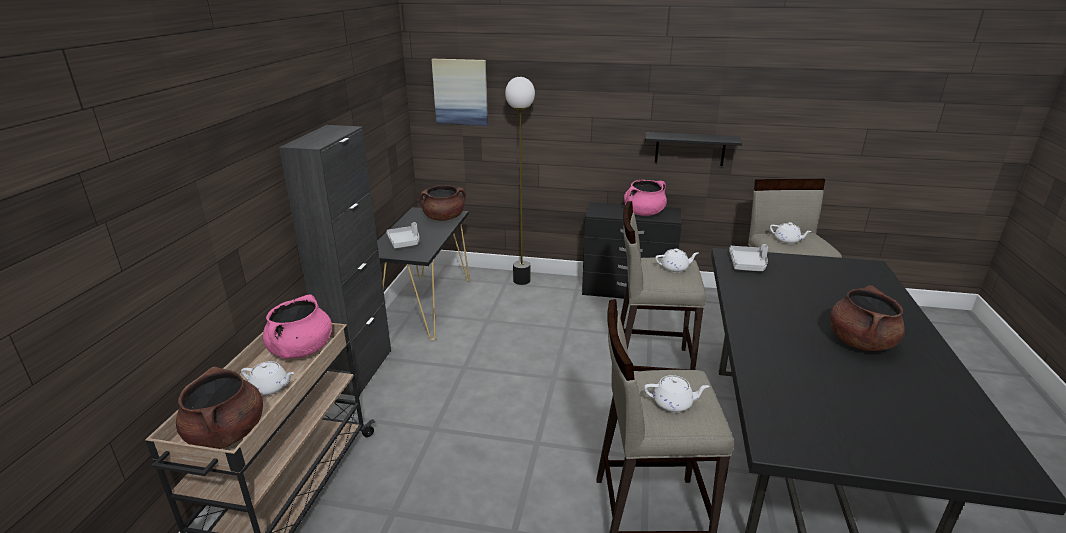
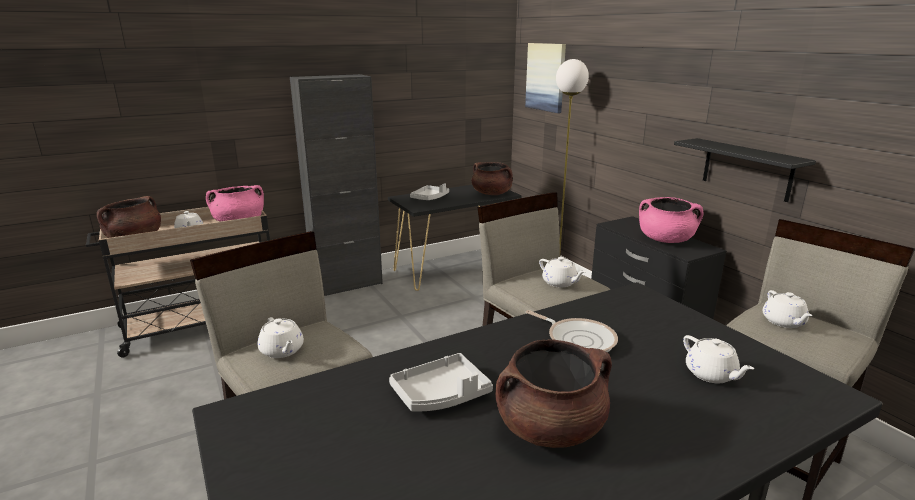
camera: 50 degrees right, 5 degrees down
(748, 264) = (634, 309): grey tray -> grey tray (441, 394)
(771, 295) = (578, 339): none -> frying pan
(836, 281) = (711, 374): none -> white teapot

